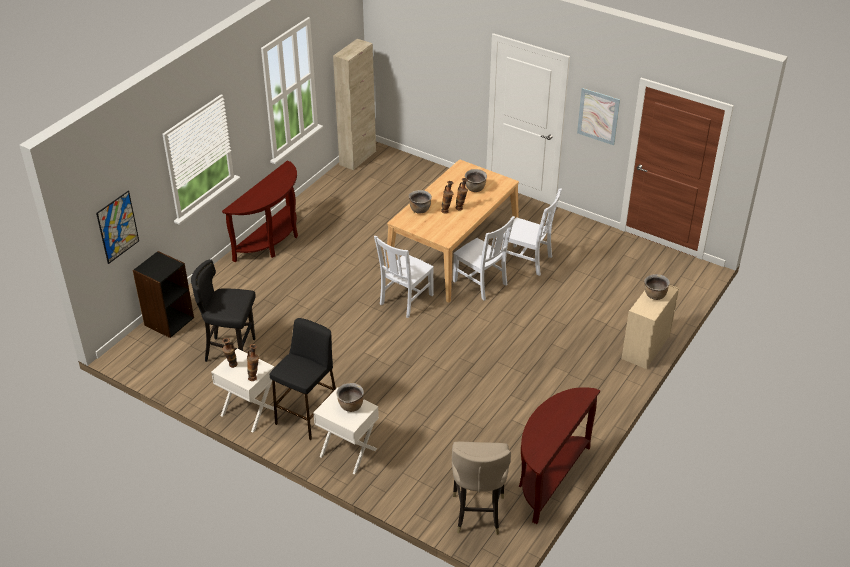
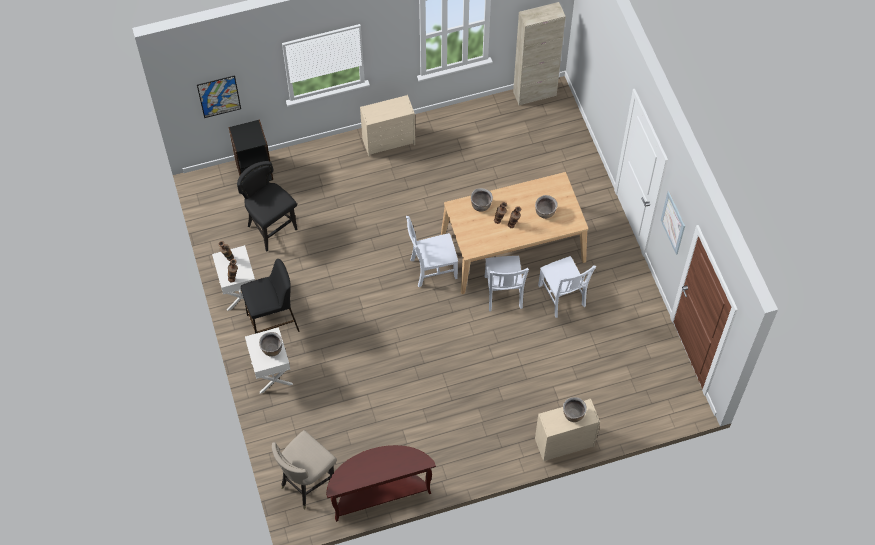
camera: 40 degrees right, 20 degrees up
(272, 241) = (389, 141): brown console table -> beige dresser

